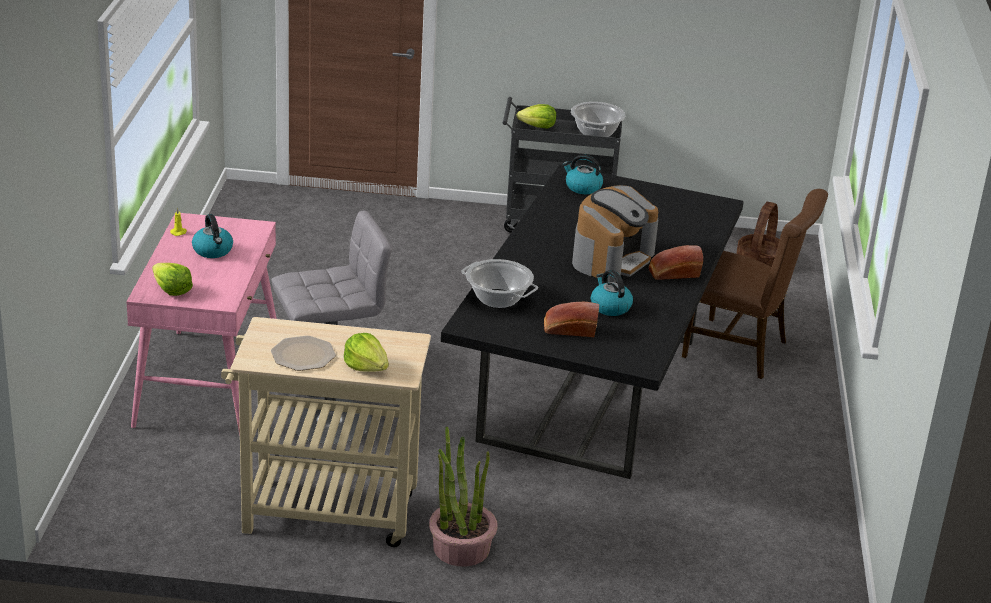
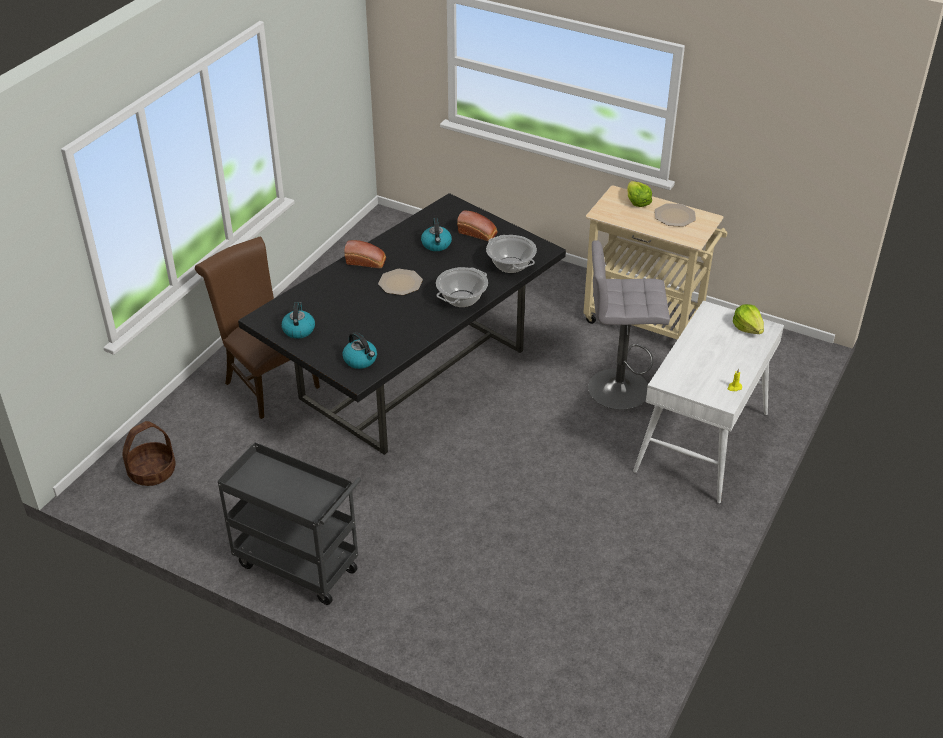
camera: 155 degrees left, 10 degrees up
(208, 383) = (702, 443): pink desk -> white desk
(213, 251) = (708, 361): kettle -> kettle (298, 329)
(461, 548) = (571, 286): potted plant -> none
(538, 126) = (309, 505): lettuce -> none
(596, 133) = (256, 481): cooking pot -> cooking pot (462, 299)
(612, 258) = (400, 283): coffee machine -> plate

